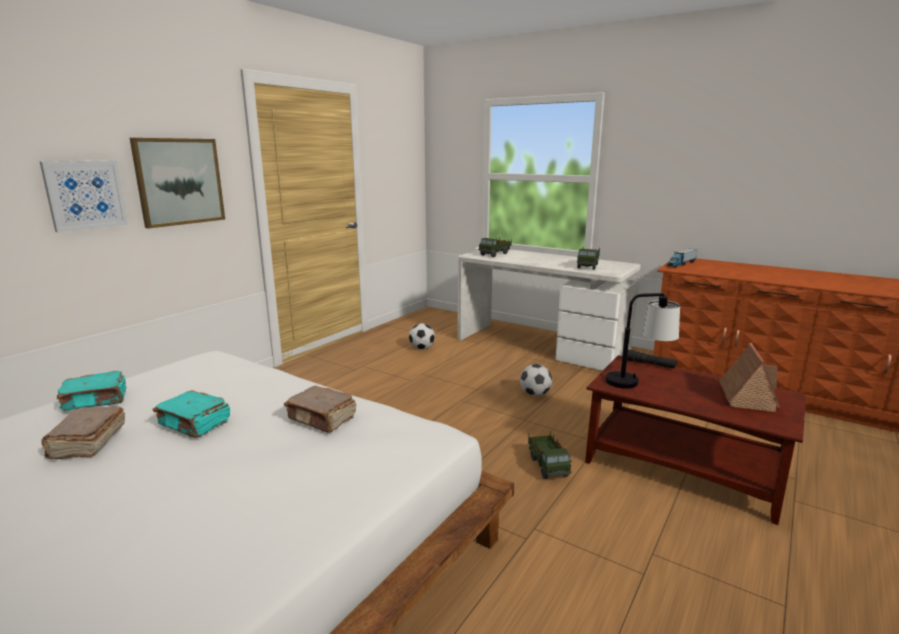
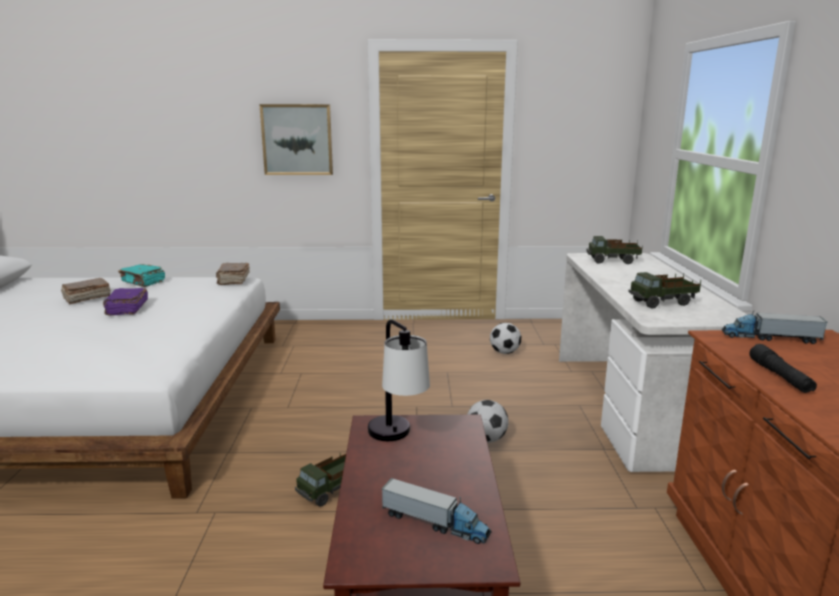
camera: 55 degrees right, 0 degrees up
(85, 195) = (225, 146): picture -> none
(194, 424) = (127, 309): turquoise book -> purple book
(322, 419) = (153, 333): brown book -> brown book (233, 280)
(649, 364) = (473, 437): black flashlight -> black flashlight (780, 377)
(746, 397) = (435, 523): toy house -> toy truck

